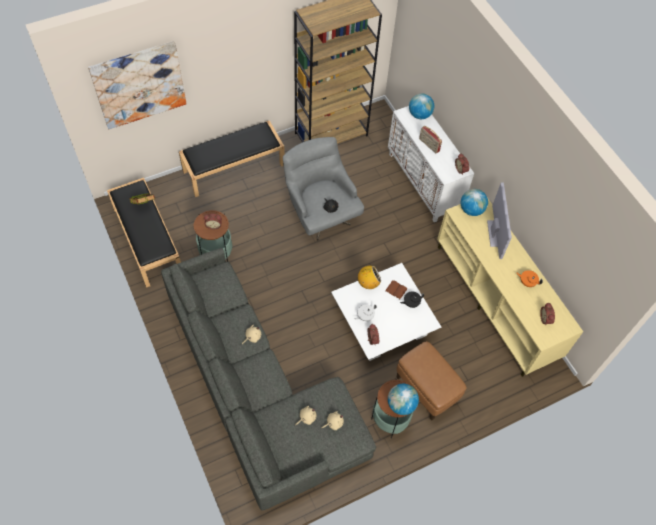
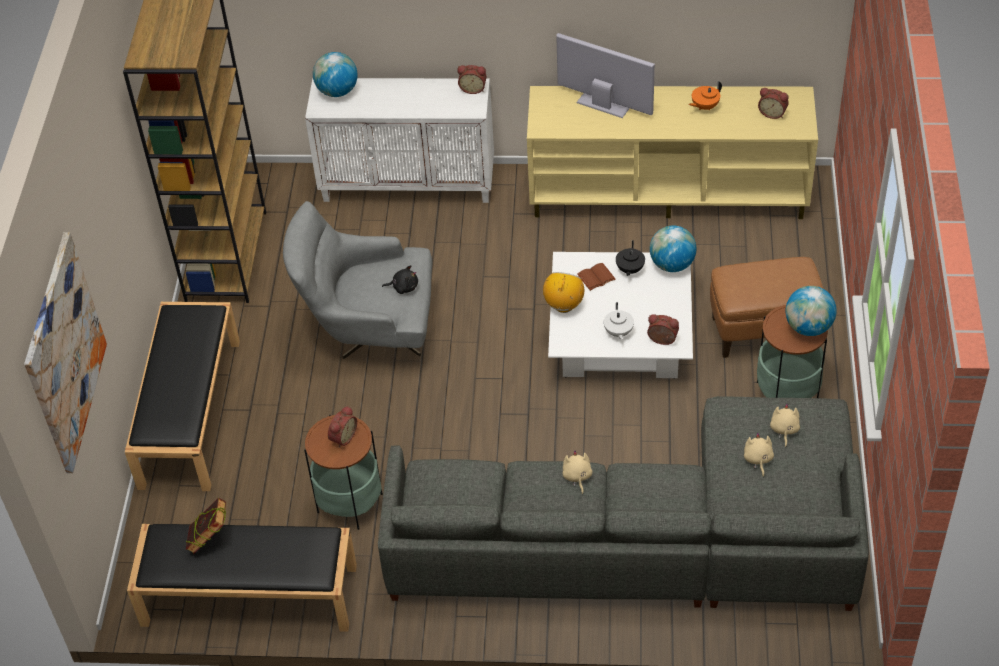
camera: 55 degrees left, 10 degrees down
(428, 145) = (402, 105): radio -> none
(471, 210) = (547, 111): globe -> globe (672, 265)

